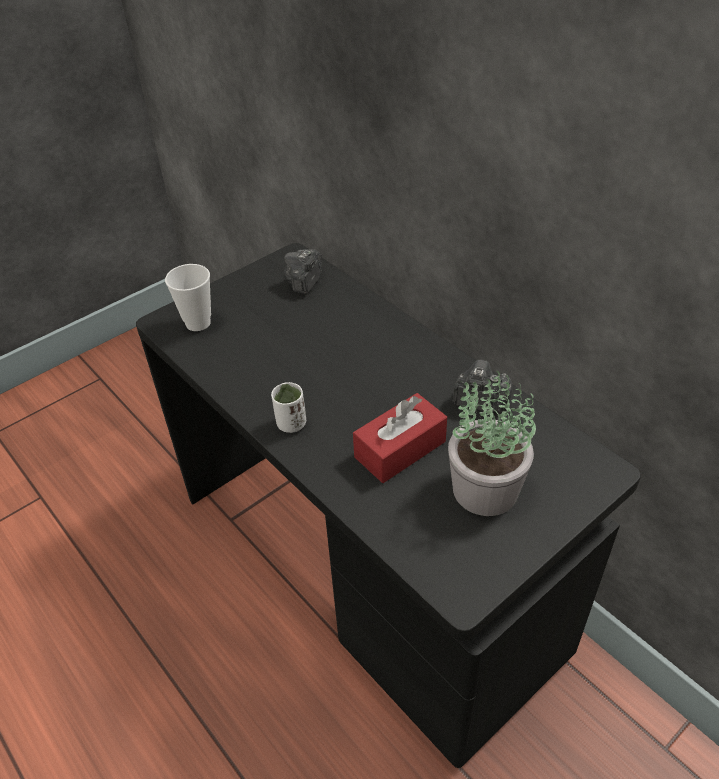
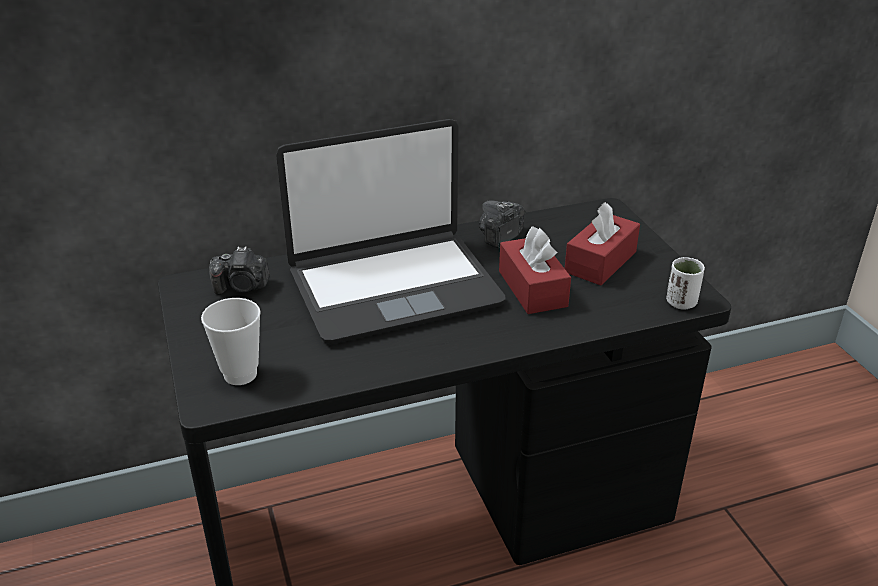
camera: 70 degrees left, 10 degrees down
(291, 424) = (460, 341): white cup -> white cup (681, 303)
(304, 282) = (242, 287): camera -> camera turned 45 degrees counterclockwise
(350, 359) = (393, 287): none -> laptop
(484, 490) = (600, 262): potted plant -> red tissue box

